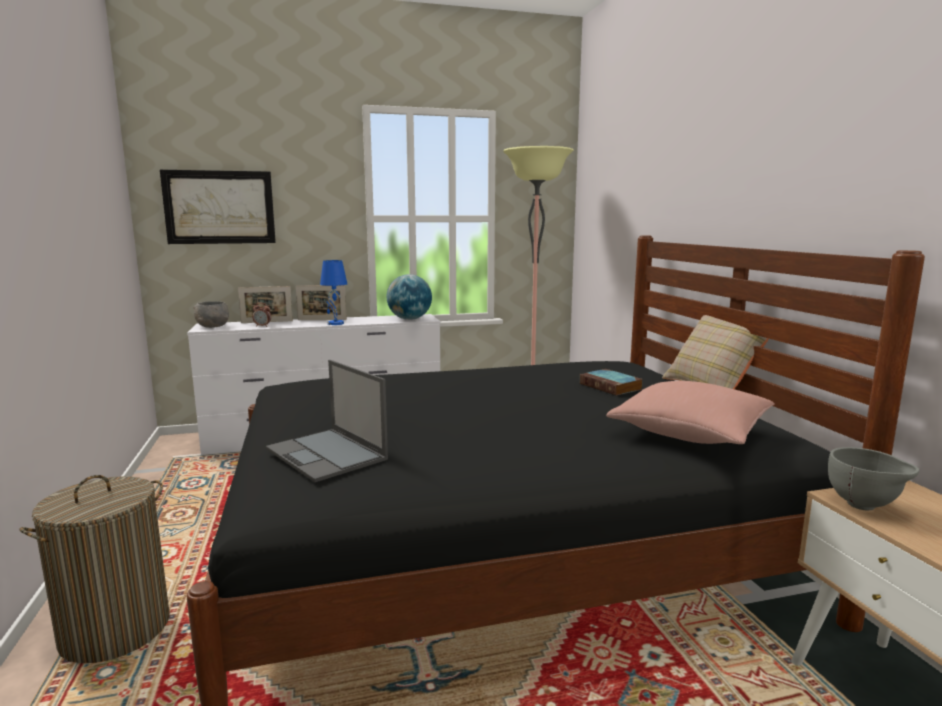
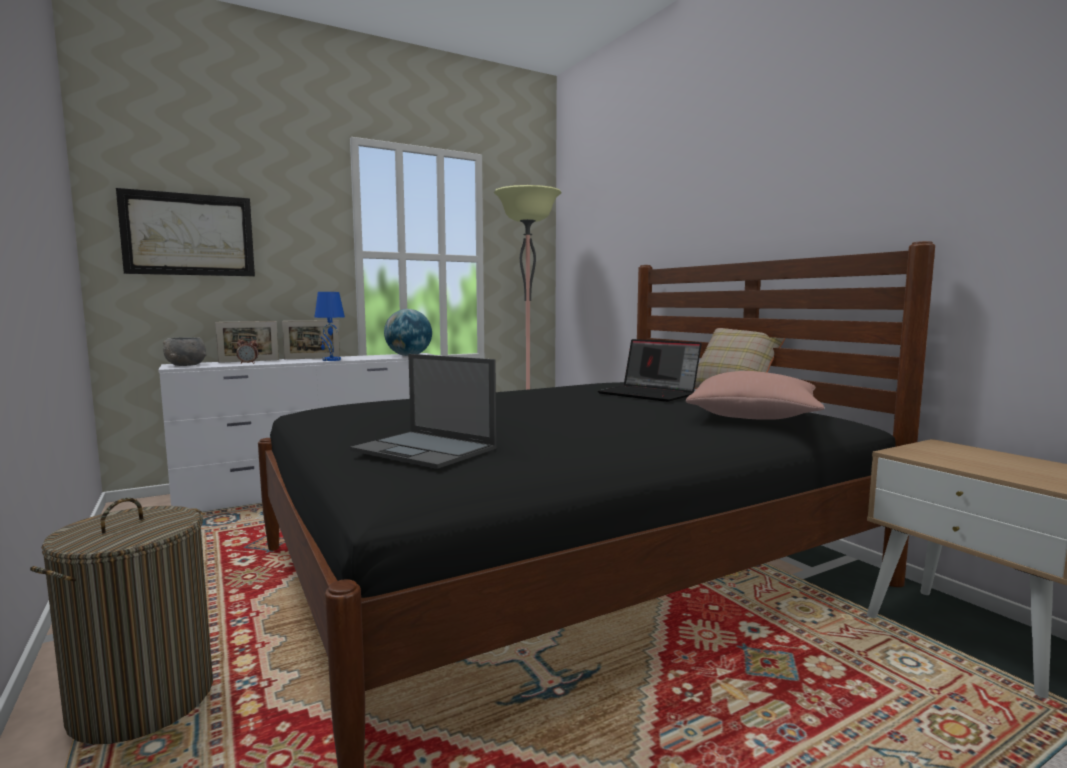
camera: 15 degrees left, 5 degrees down
(611, 387) = (649, 394): book -> laptop
(865, 506) = (925, 456): grey bowl -> none

